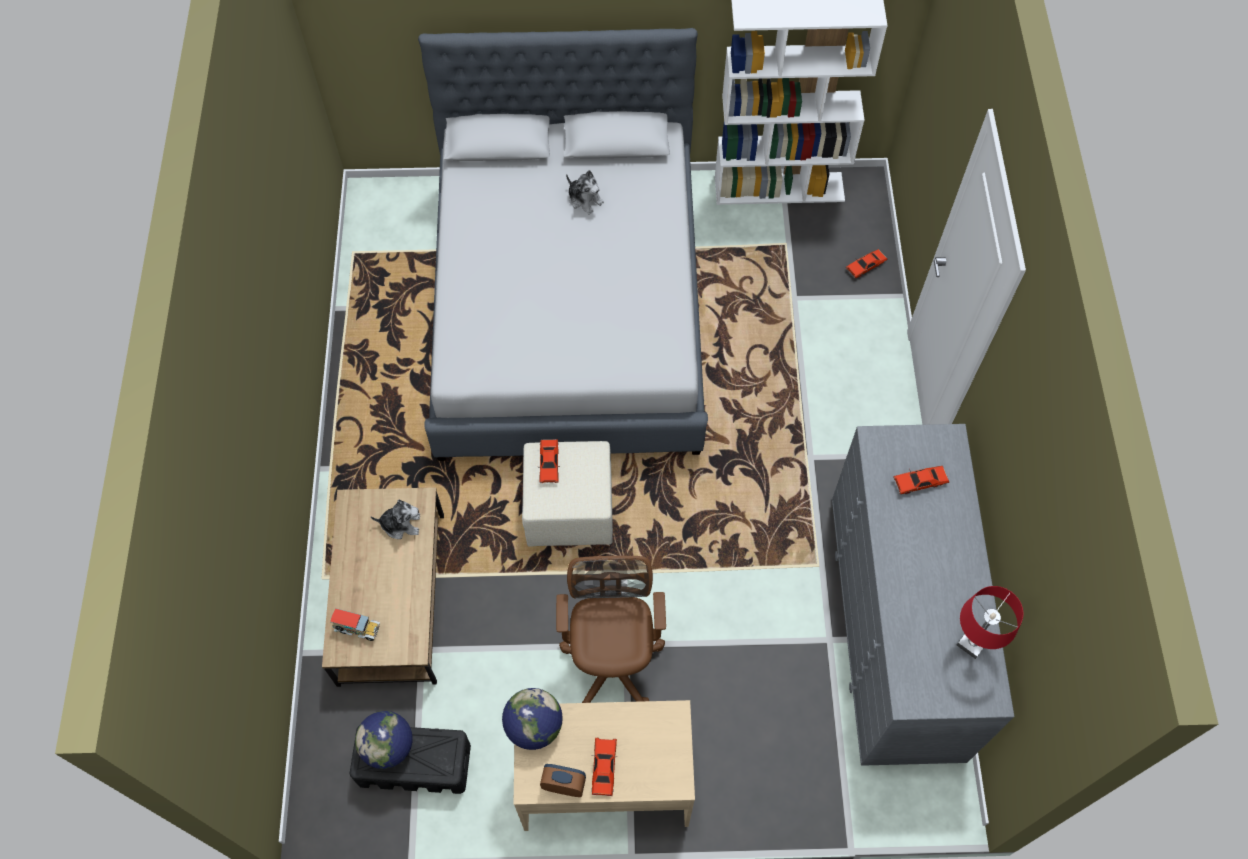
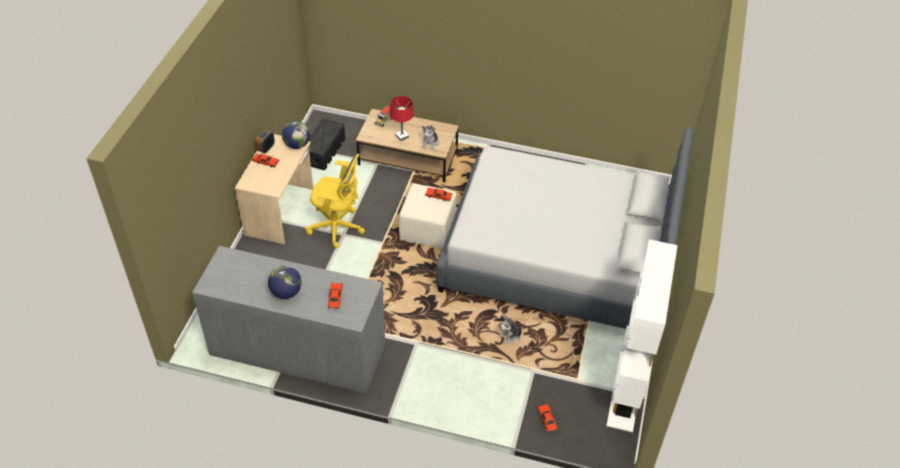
camera: 105 degrees right, 15 degrees down
(388, 746) = (329, 130): globe -> globe (286, 292)
(584, 199) = (595, 227): plush toy -> plush toy (510, 336)
(612, 661) = (337, 227): brown office chair -> yellow office chair
(971, 644) = (236, 288): red table lamp -> red table lamp (402, 136)

